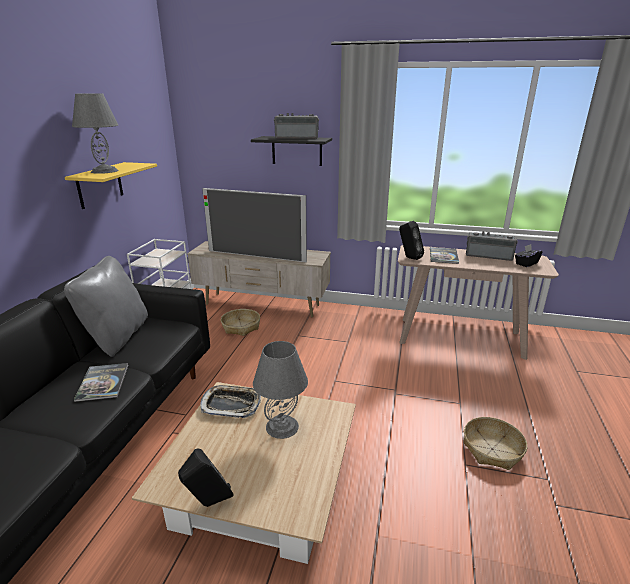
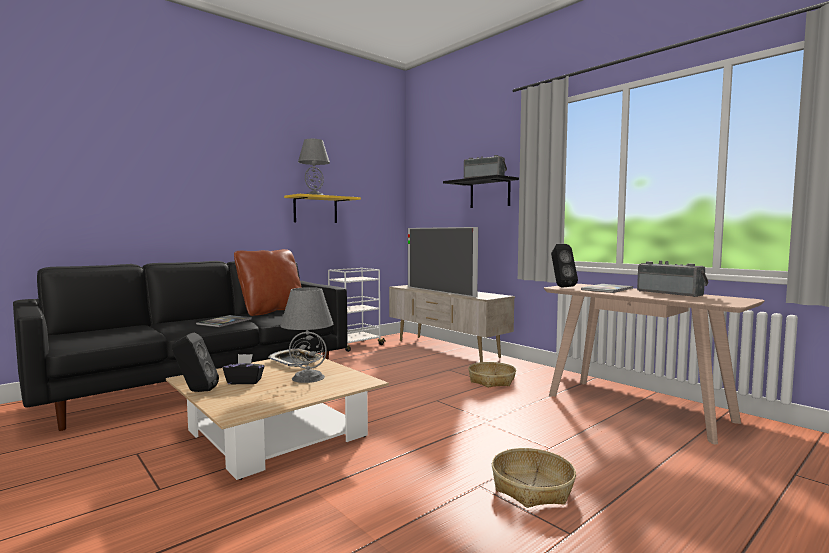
camera: 35 degrees right, 20 degrees down
(117, 337) = (271, 311): grey pillow -> brown pillow
(241, 327) = (407, 356): basket -> basket (491, 381)
(526, 263) = (713, 299): black tissue box -> black tissue box (244, 381)

